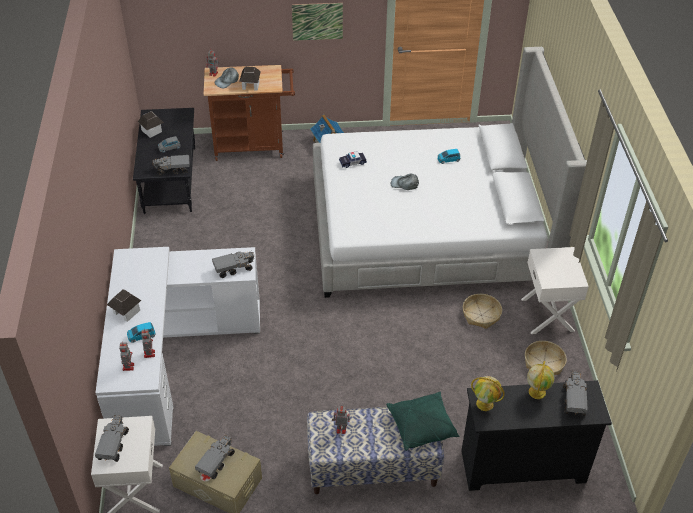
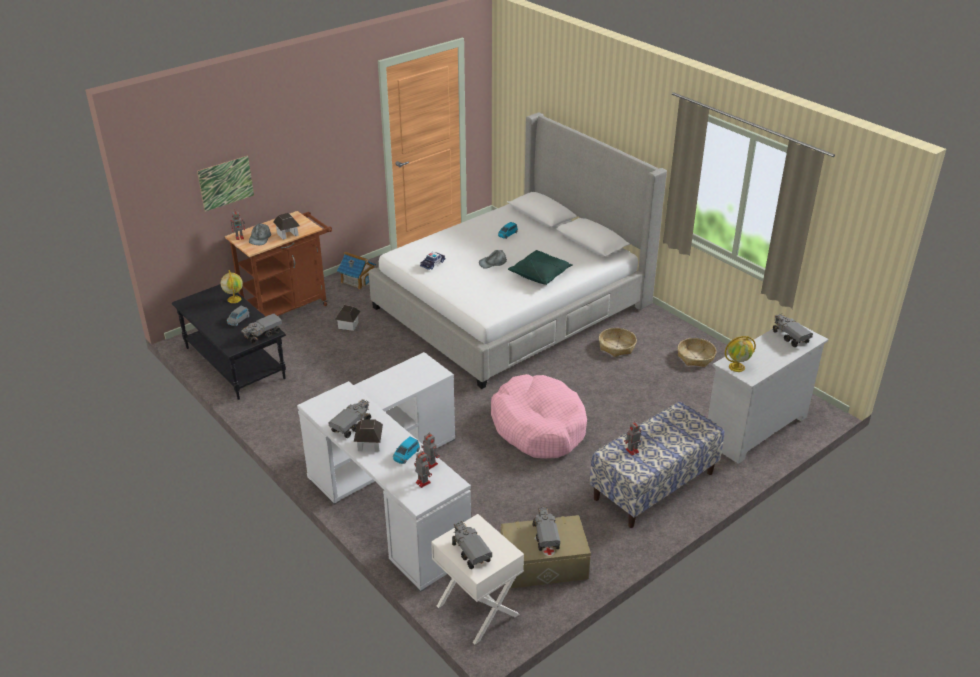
camera: 35 degrees left, 10 degrees down
(152, 131) = (204, 314): toy house -> toy house (348, 325)
(234, 268) = (425, 374): toy truck -> toy truck (351, 425)
(317, 21) = (324, 154): picture -> picture (225, 183)
(335, 357) = (538, 427): none -> pink dog bed
(422, 426) = (688, 419): green pillow -> green pillow (540, 274)
(522, 466) = (755, 429): black dresser -> white dresser
(537, 391) = (760, 343): globe -> globe (234, 299)
(548, 315) = (663, 325): white nightstand -> none

